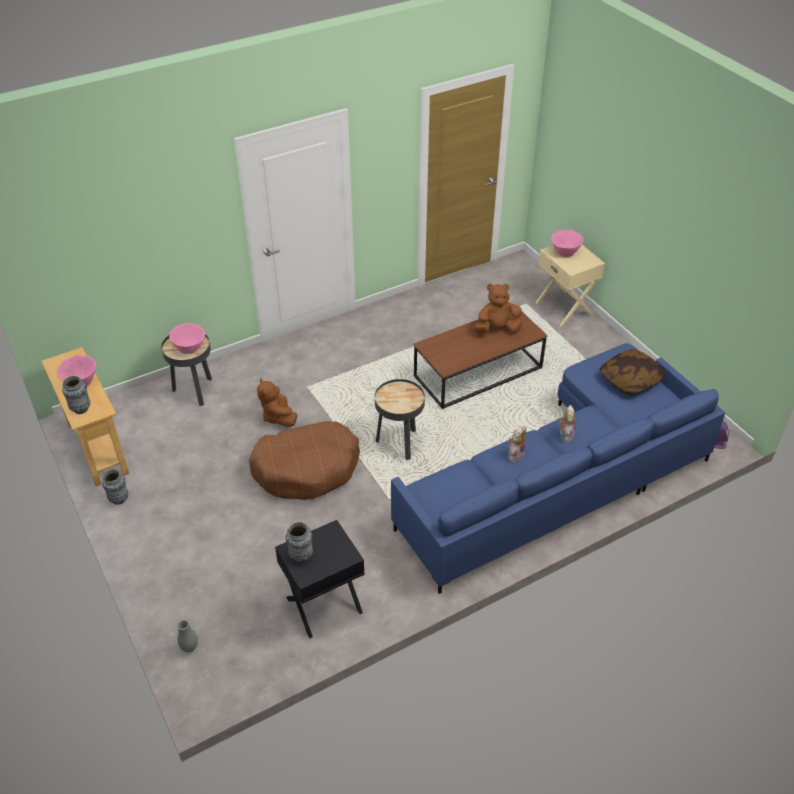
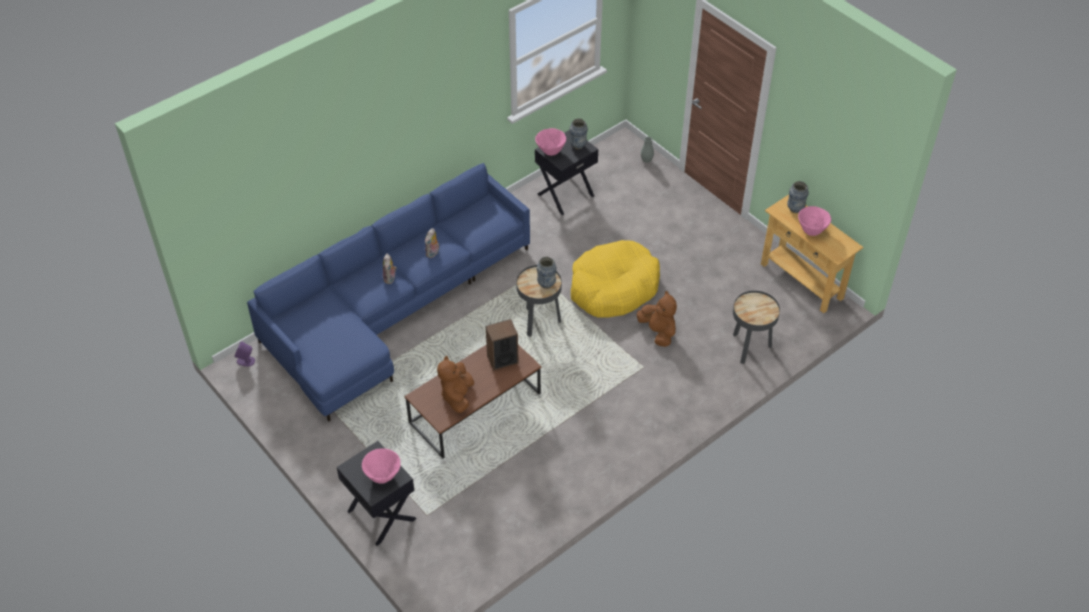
camera: 170 degrees right, 5 degrees up
(119, 499) = (755, 243): vase -> vase (546, 284)
(190, 349) = (750, 306): pink bowl -> pink bowl (550, 151)
(307, 468) = (613, 288): brown dog bed -> yellow dog bed
(450, 353) = (502, 359): none -> speaker
(497, 329) = (457, 396): brown plush toy -> brown plush toy turned 120 degrees clockwise
(564, 307) = (381, 515): beige nightstand -> black nightstand
(630, 379) = (325, 343): pillow -> none

